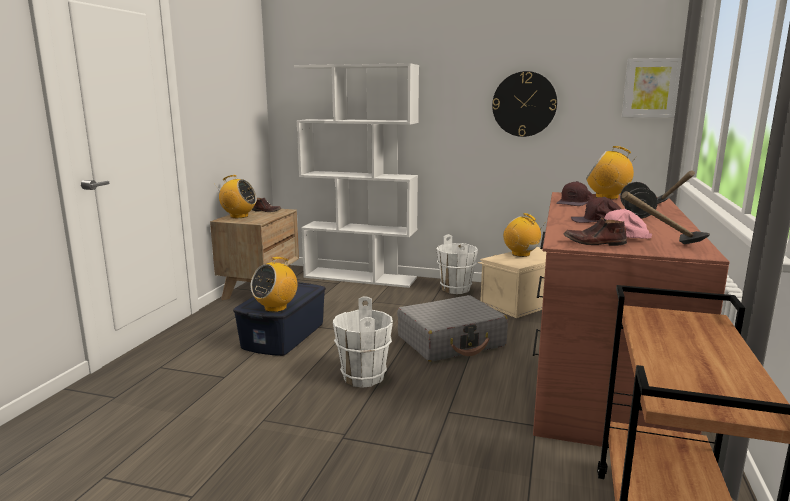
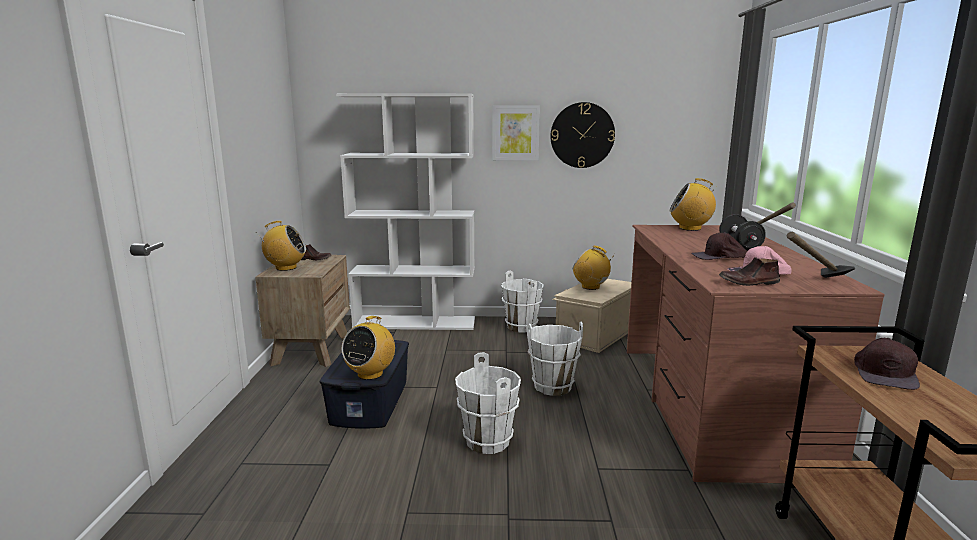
camera: 15 degrees left, 0 degrees up
(451, 341) = (552, 386): grey suitcase -> white bucket
(575, 202) = (670, 236): brown cap -> brown cap (885, 373)
(650, 88) = (701, 119): picture -> picture (515, 133)

